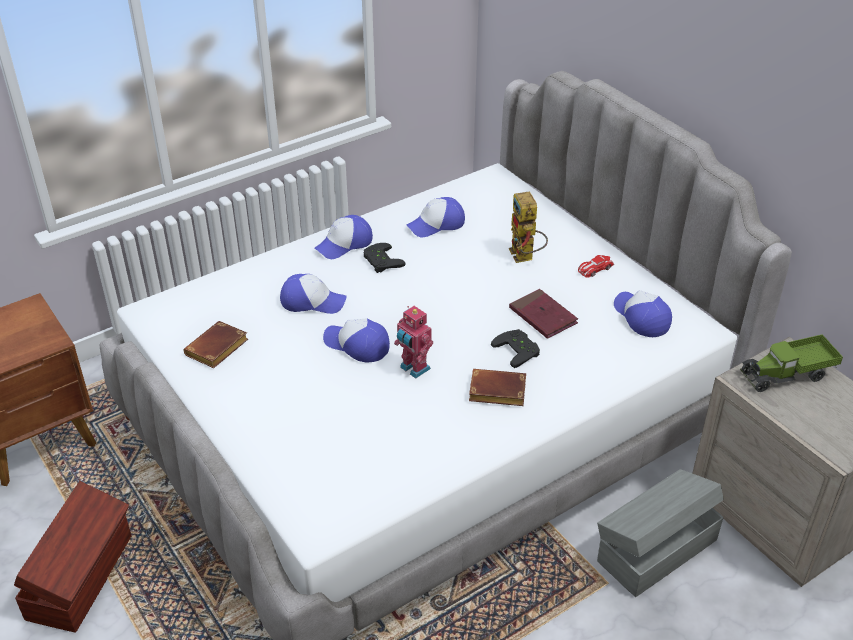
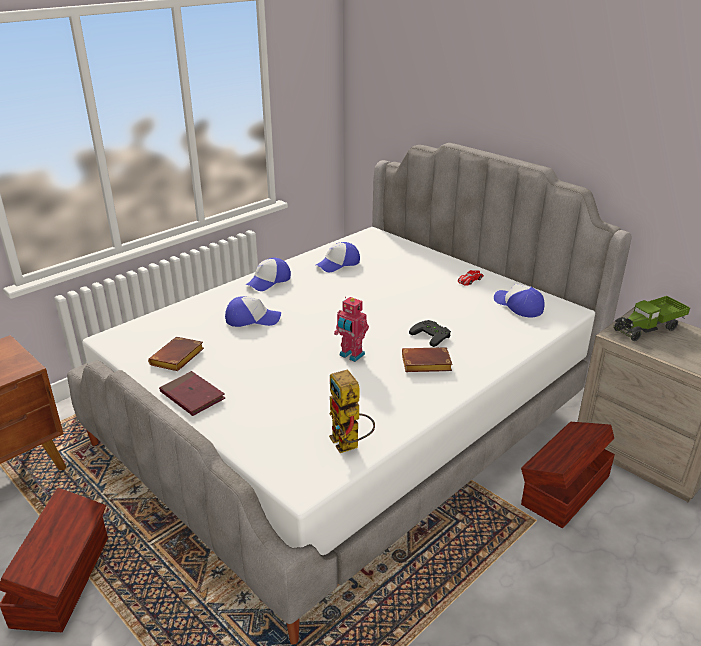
camera: 10 degrees left, 10 degrees down
(357, 345) = (298, 344): cap -> none
(380, 261) = (301, 289): black game controller -> none
(525, 257) = (414, 278): toy robot -> toy robot (349, 445)
(543, 316) = (442, 312): red book -> red book (192, 396)
(655, 549) = (564, 490): grey storage box -> brown storage box

